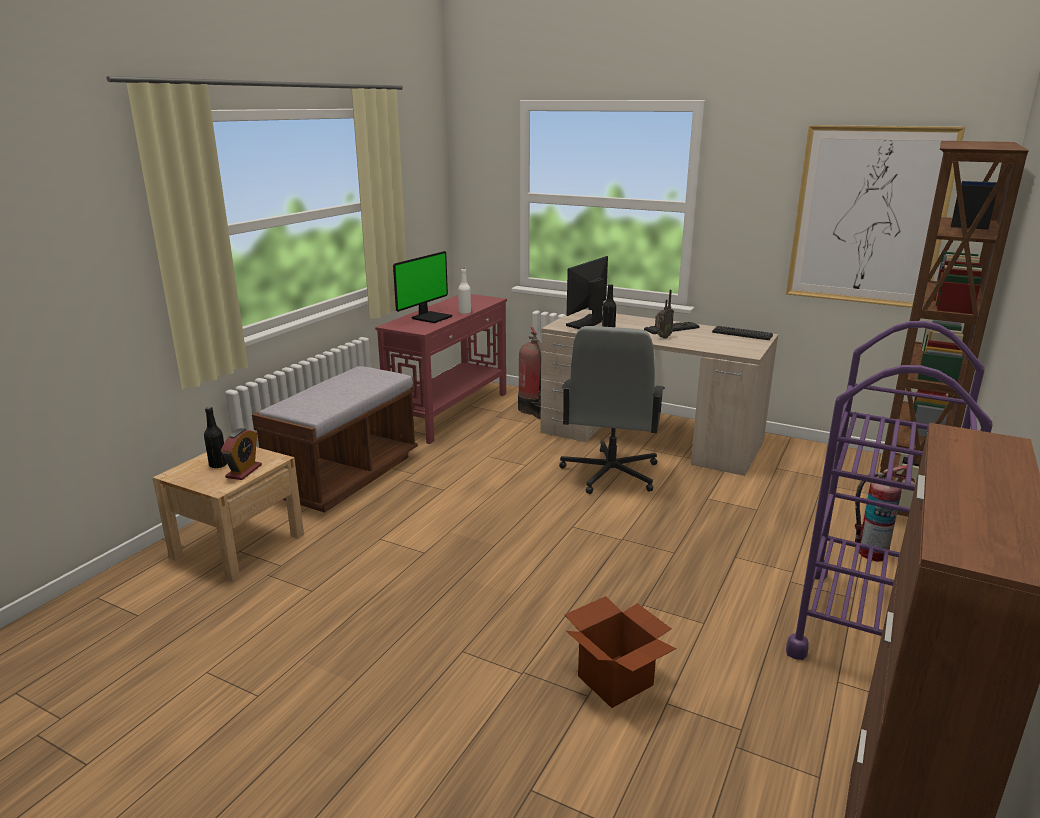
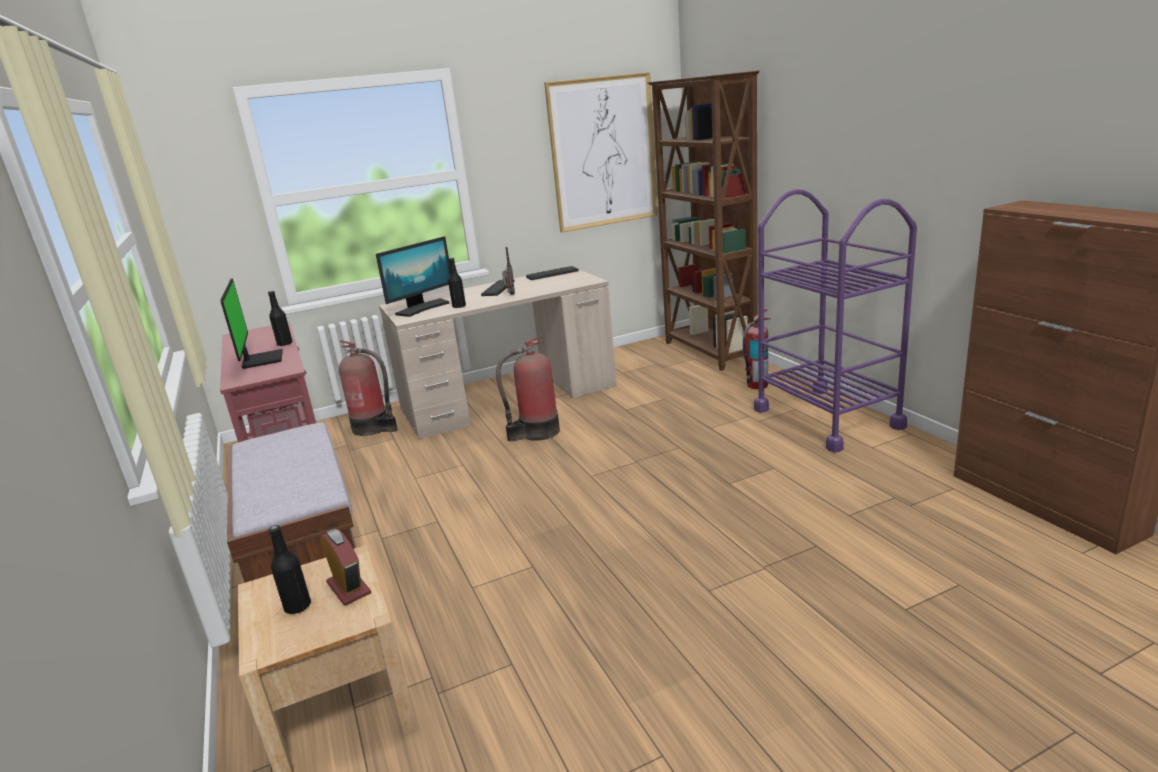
camera: 50 degrees left, 0 degrees up
(464, 312) = (285, 344): white bottle -> black bottle
(587, 322) = (422, 308): monitor -> monitor turned 120 degrees counterclockwise
(610, 474) = (537, 432): grey office chair -> fire extinguisher
(615, 681) = (809, 527): cardboard box -> none

